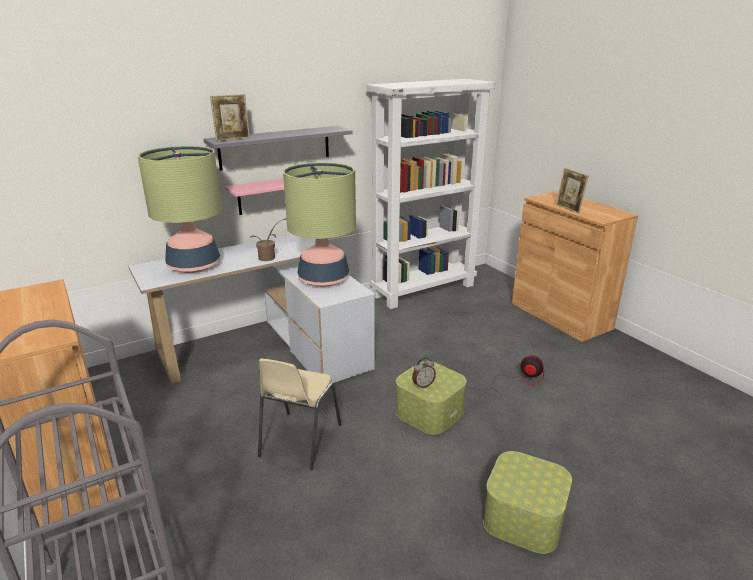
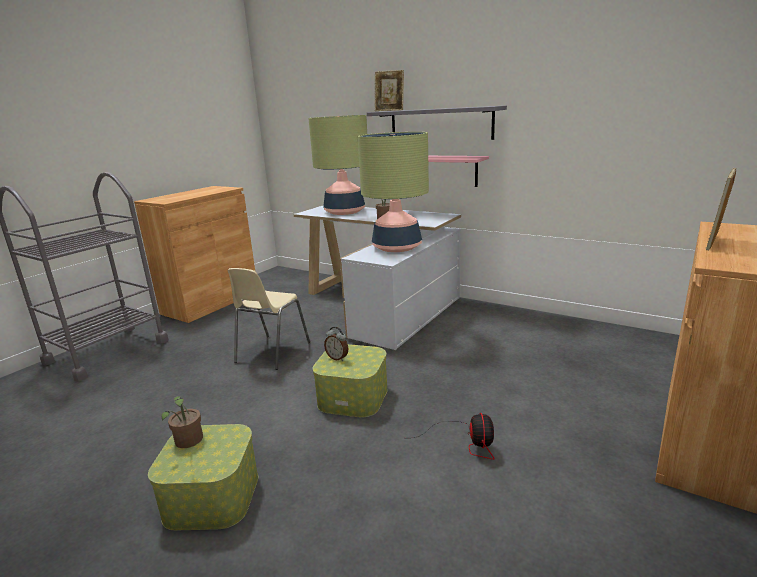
camera: 65 degrees right, 5 degrees down
(299, 440) = (271, 352): beige chair -> beige chair turned 60 degrees counterclockwise
(424, 290) = (593, 331): white bookcase -> none
(512, 488) = (188, 442): none -> potted plant

